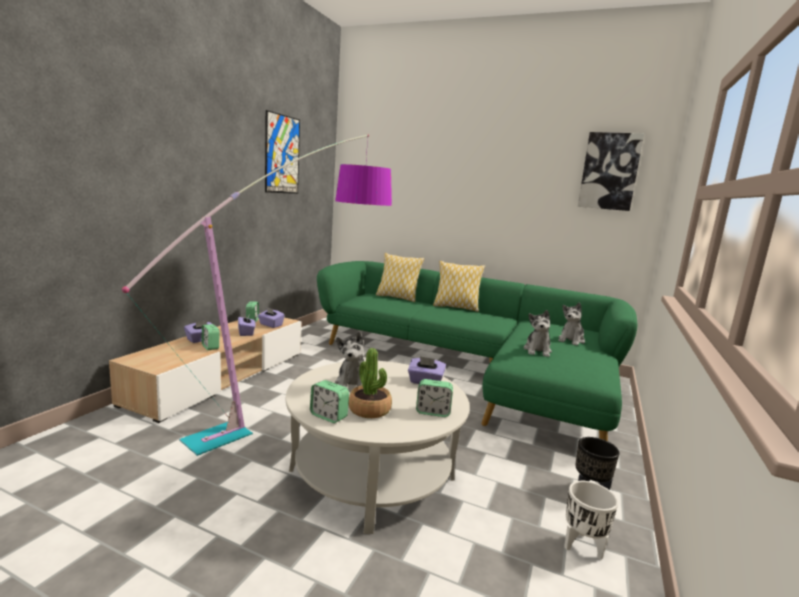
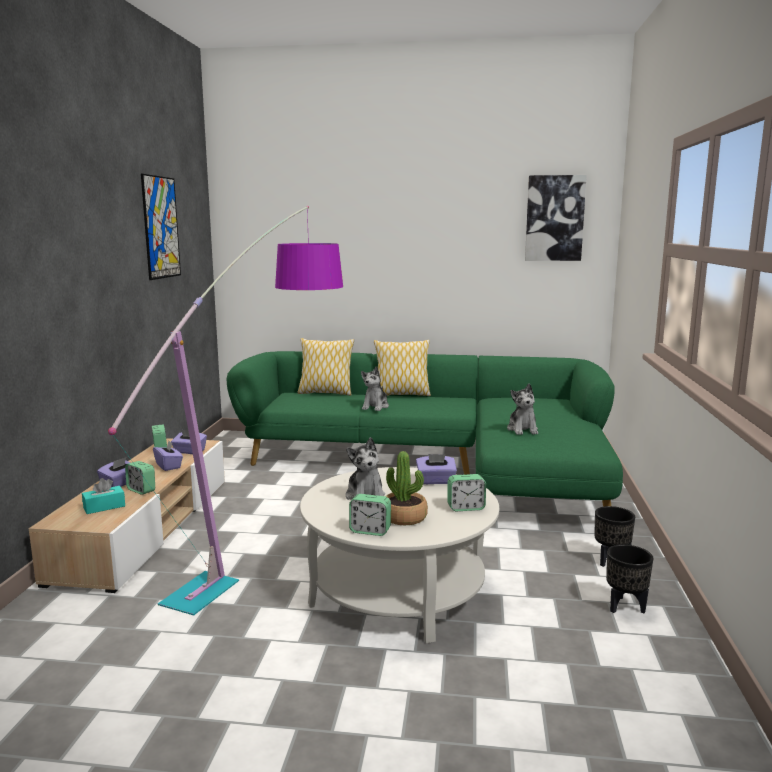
camera: 15 degrees left, 0 degrees up
(173, 354) = (104, 507): none -> turquoise tissue box
(571, 340) = (548, 413): plush toy -> plush toy (375, 407)
(583, 547) = (625, 607): white planter -> black planter

